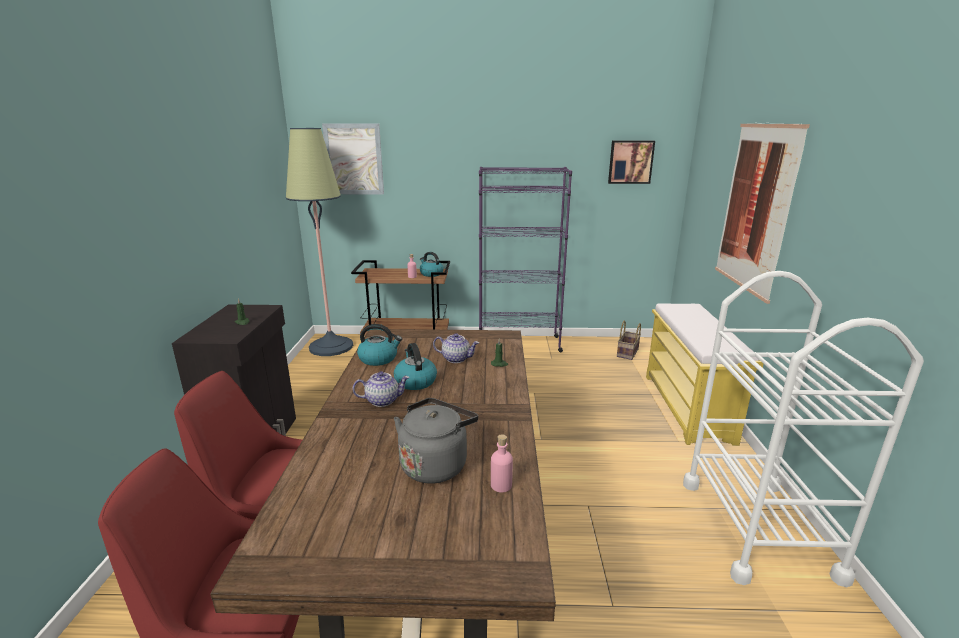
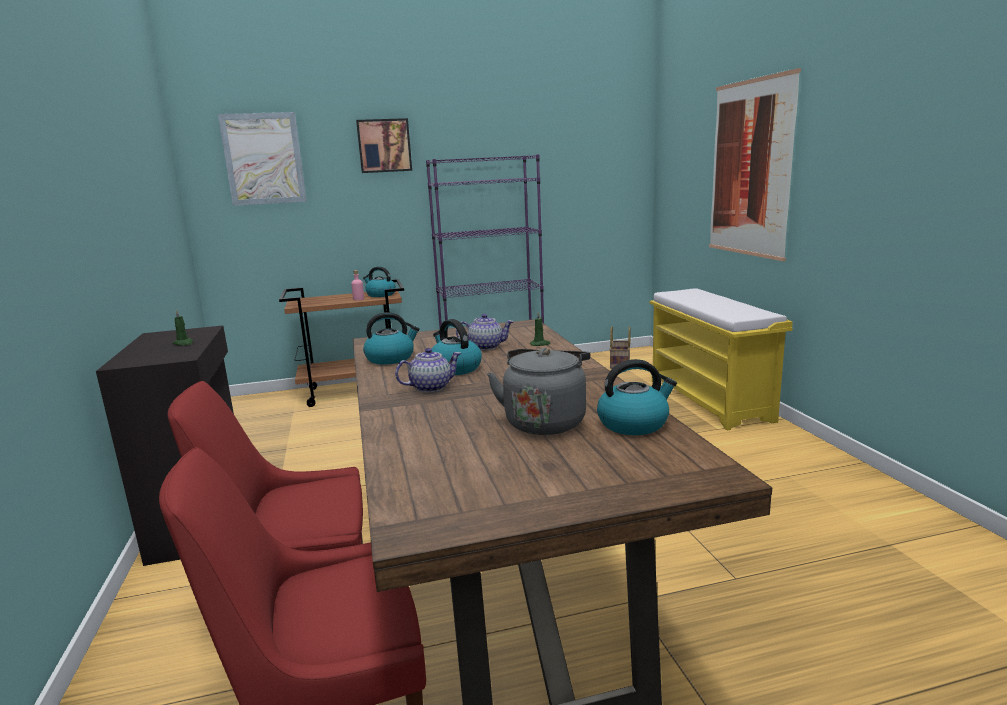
camera: 15 degrees left, 5 degrees down
(331, 347) = (252, 407): floor lamp -> none
(501, 485) = (634, 423): pink bottle -> kettle
(630, 162) = (593, 147): picture -> picture (384, 146)
(757, 528) = (834, 484): white cart -> none

